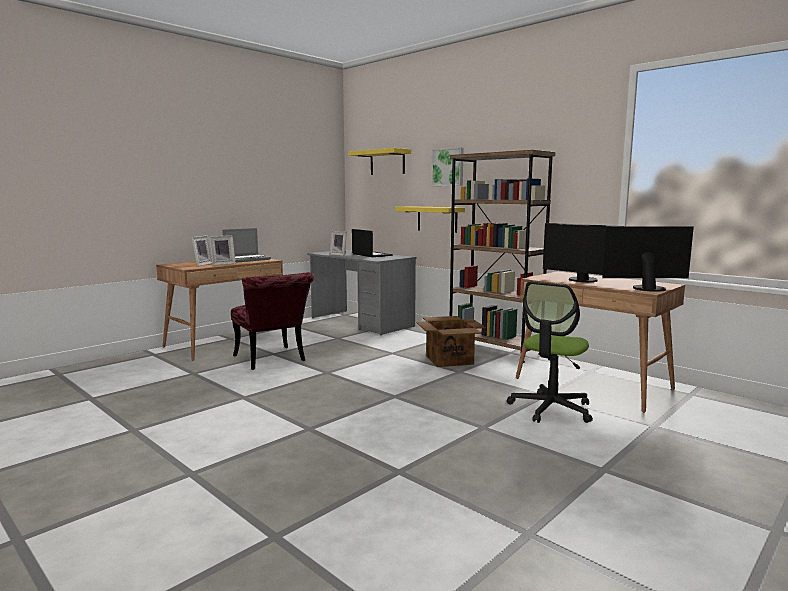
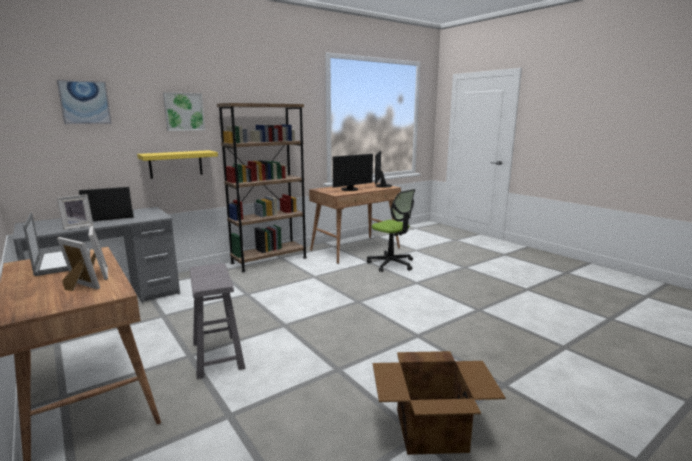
camera: 80 degrees left, 5 degrees up
(272, 360) = (218, 355): red chair -> grey stool
(387, 162) = (84, 102): yellow shelf -> picture
(449, 360) = (285, 276): cardboard box -> cardboard box (432, 430)

